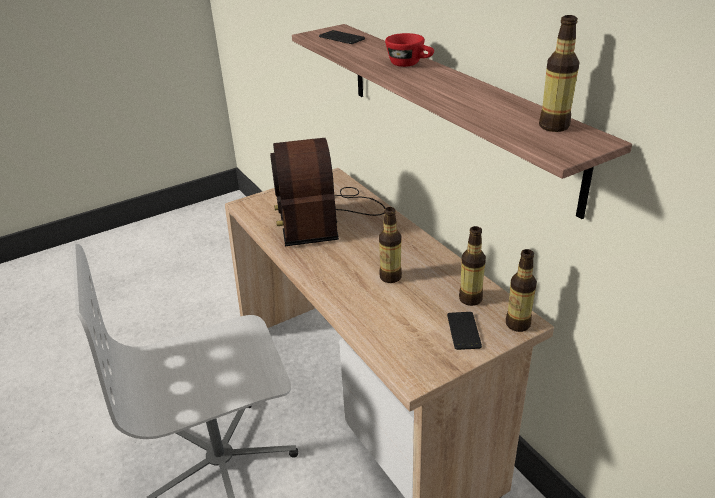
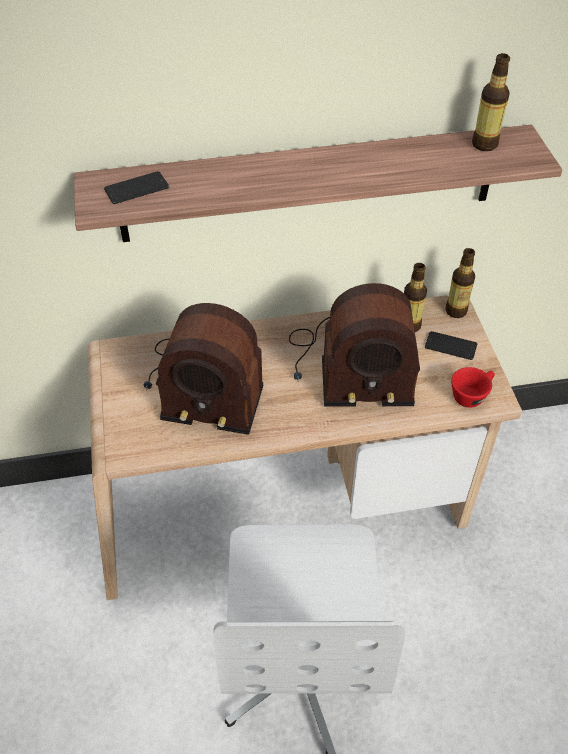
camera: 70 degrees left, 15 degrees up
(390, 277) = (349, 367): bottle -> radio
(410, 64) = (275, 168): red cup -> red cup (471, 395)

